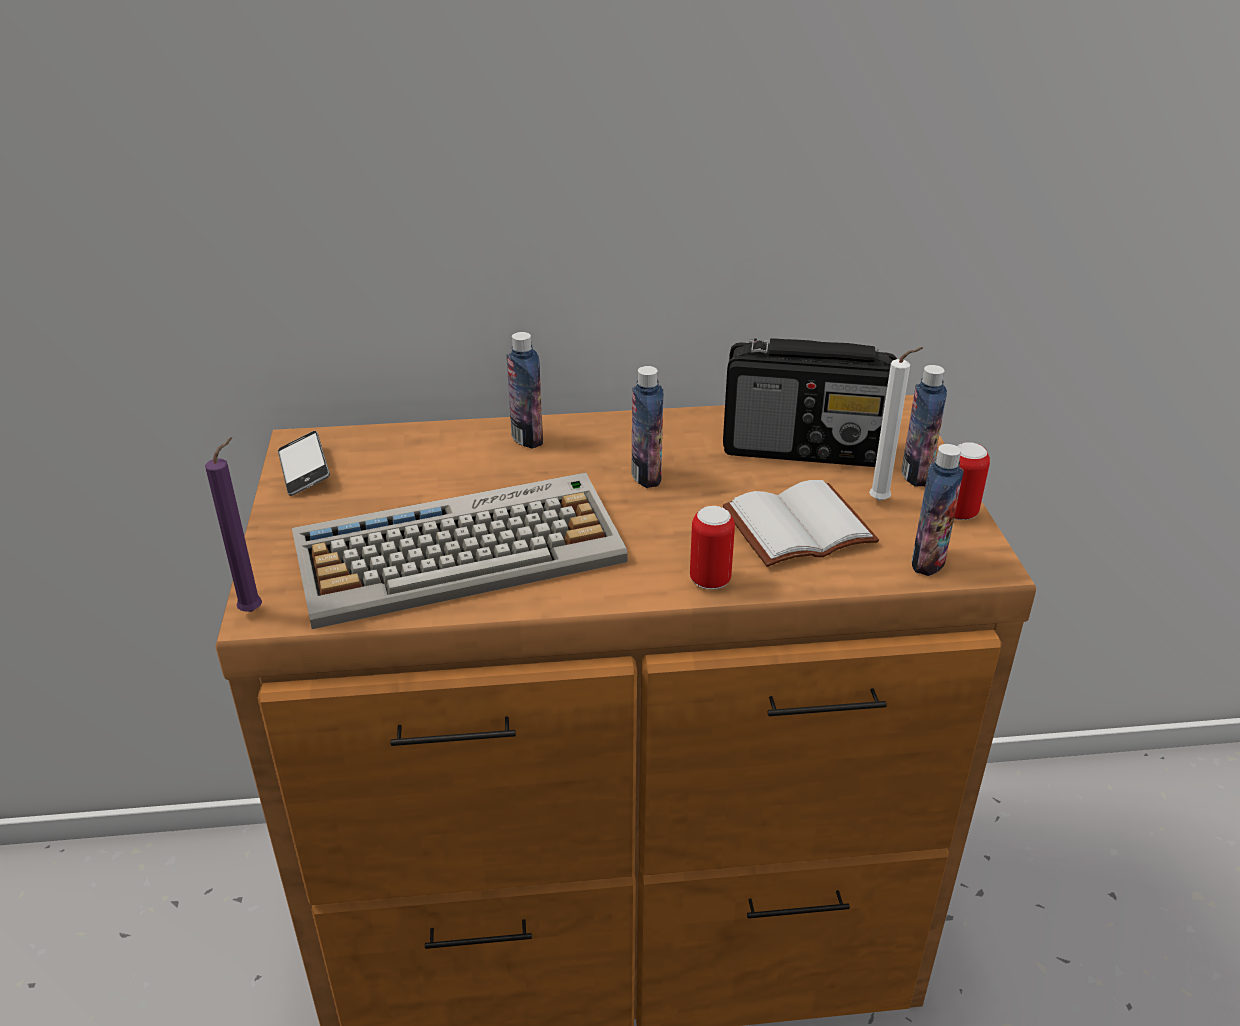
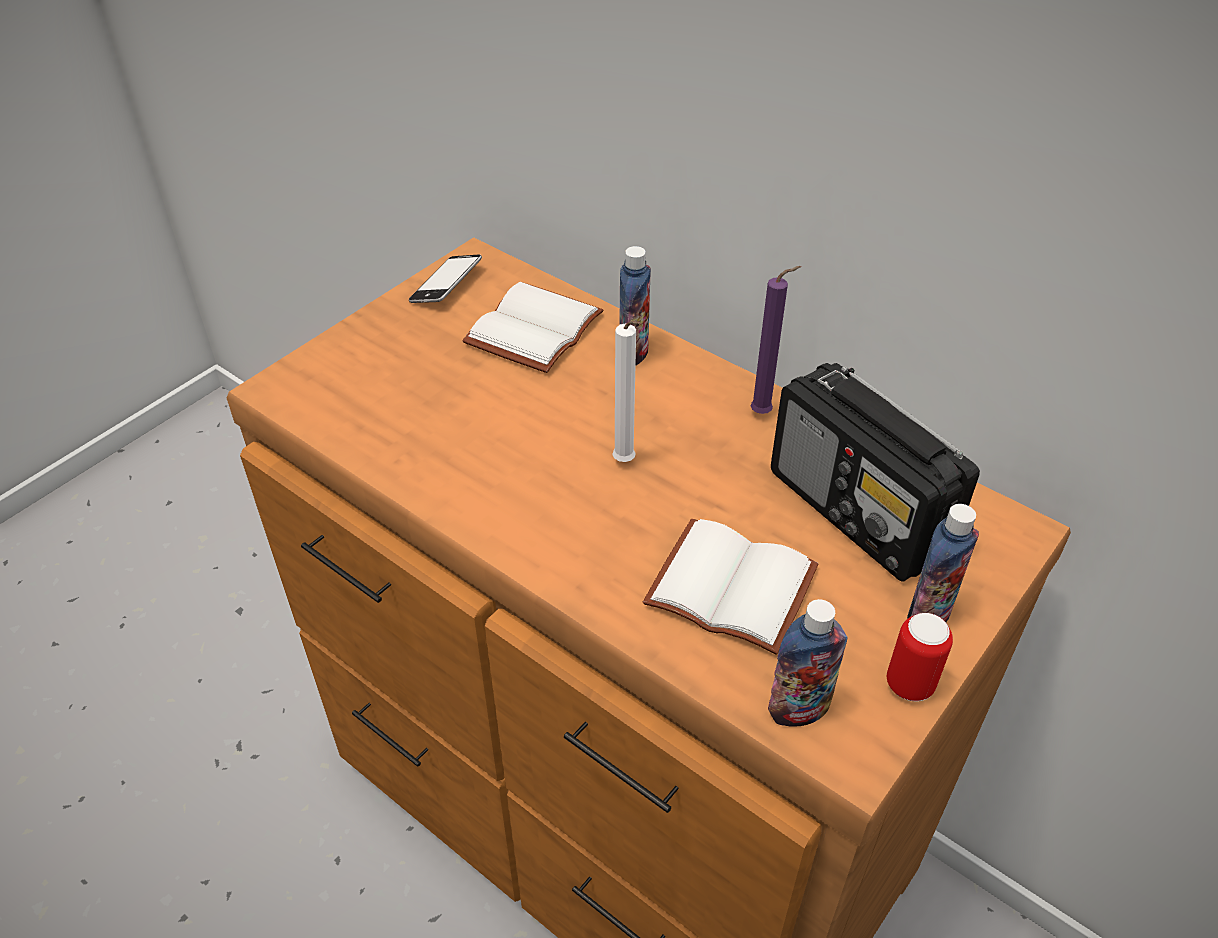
camera: 45 degrees right, 10 degrees up
(255, 610) = (275, 382): purple candle -> purple candle (764, 413)
(425, 461) = (532, 327): none -> white book
(462, 551) = (451, 424): keyboard -> none
(646, 476) = (676, 448): bottle -> none
(710, 580) = (585, 581): can -> none
(882, 501) = (850, 618): white candle -> white candle (626, 463)

